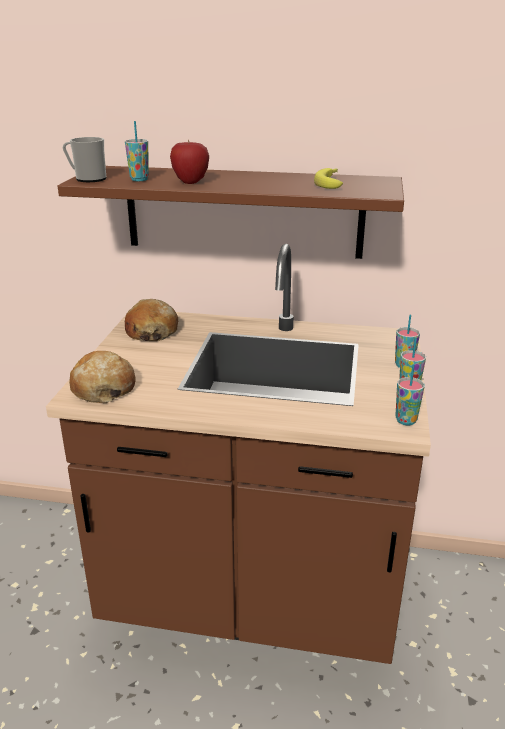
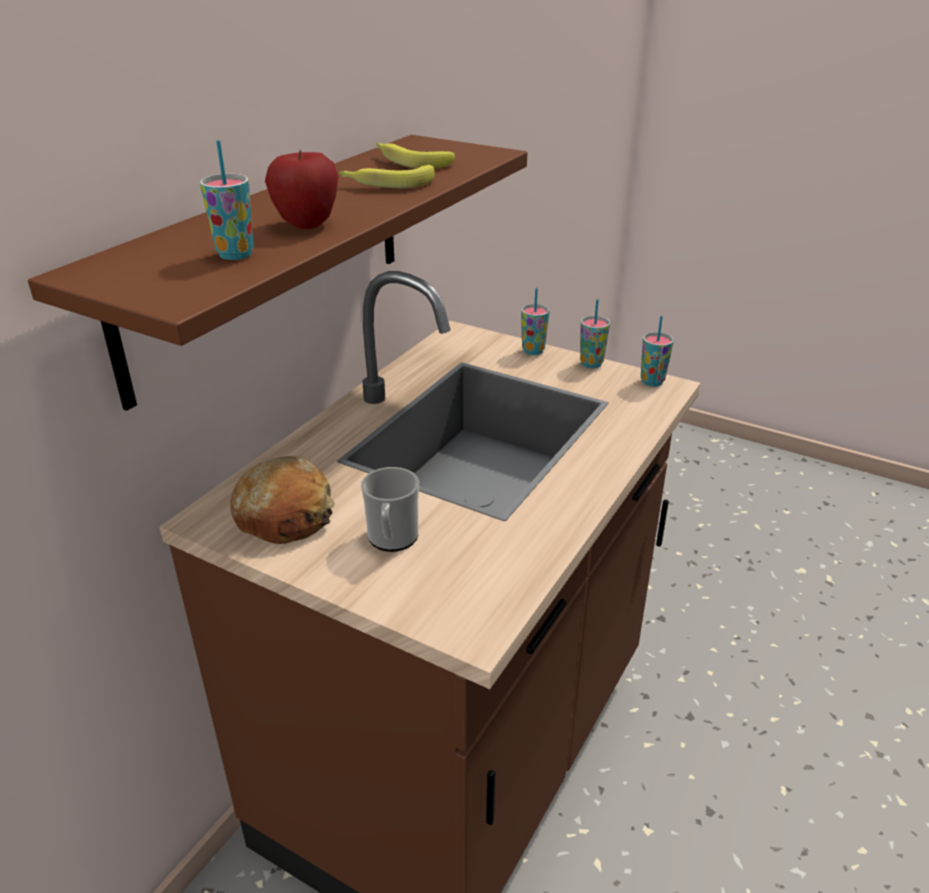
camera: 70 degrees left, 5 degrees up
(87, 179) = (168, 293): mug -> mug (392, 540)
(103, 388) = (463, 595): bread -> none
(278, 184) = (387, 184): none -> banana

